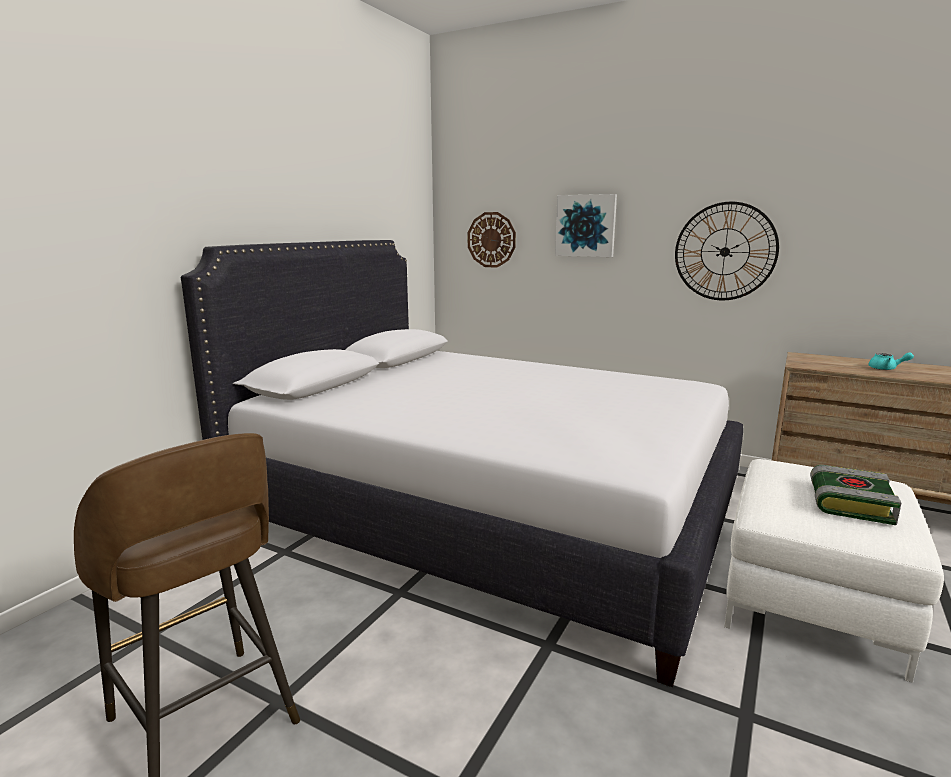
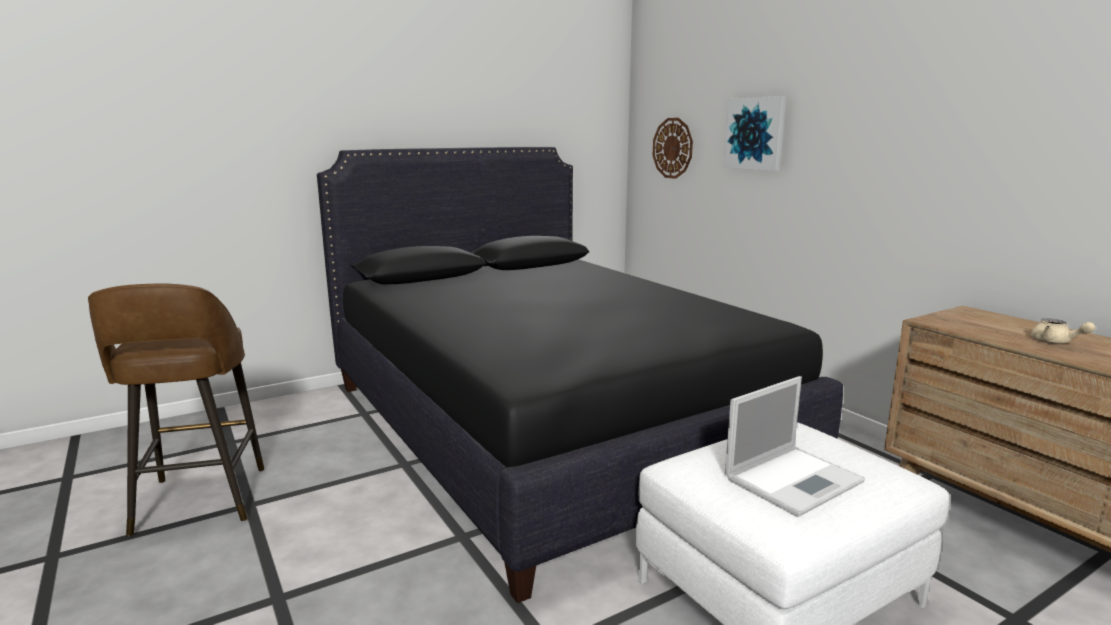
camera: 30 degrees right, 0 degrees up
(486, 515) = (547, 426): white bed -> black bed
(725, 252) = (896, 168): wall clock -> none
(848, 502) = (794, 479): book -> laptop
(886, 369) = (1056, 342): turquoise teapot -> beige teapot

